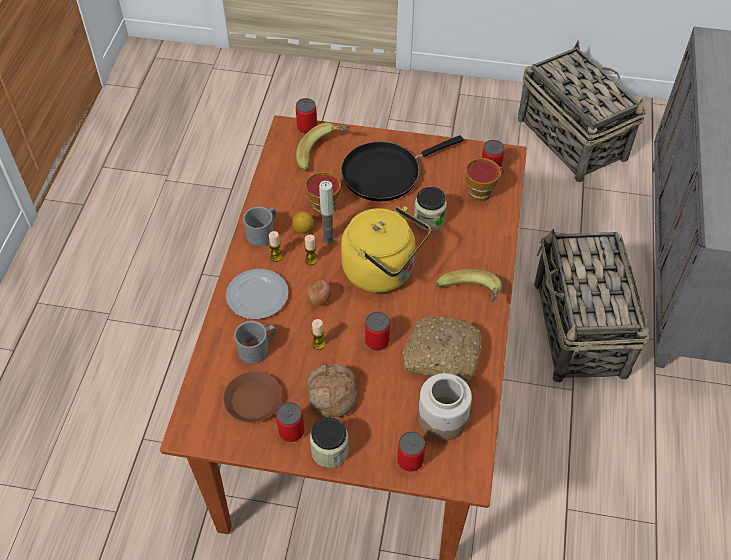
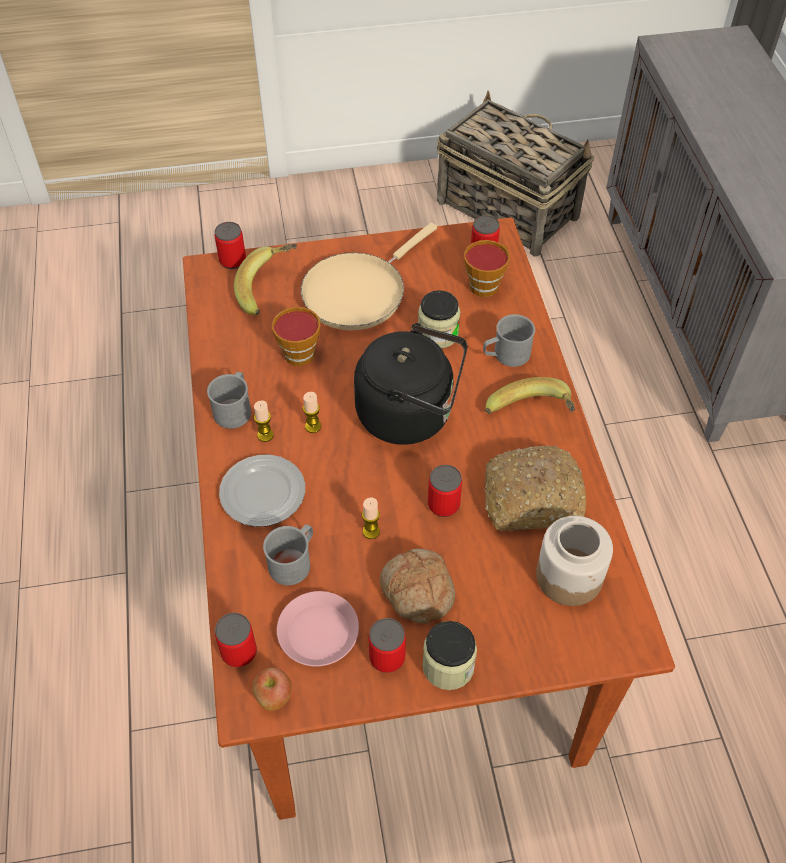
camera: 20 degrees left, 0 degrees up
(253, 400) = (318, 632): brown plate -> pink plate
(303, 229) = (285, 390): lemon -> none
(320, 300) = (347, 474): apple -> apple (273, 697)
(328, 238) = (322, 392): candle -> none
(383, 271) = (411, 414): yellow kettle -> black kettle
(386, 173) = (358, 292): black frying pan -> beige frying pan
(410, 460) = (554, 644): can -> can (239, 652)
(472, 248) = (506, 355): none -> grey mug
(579, 330) = (610, 425): basket -> none

